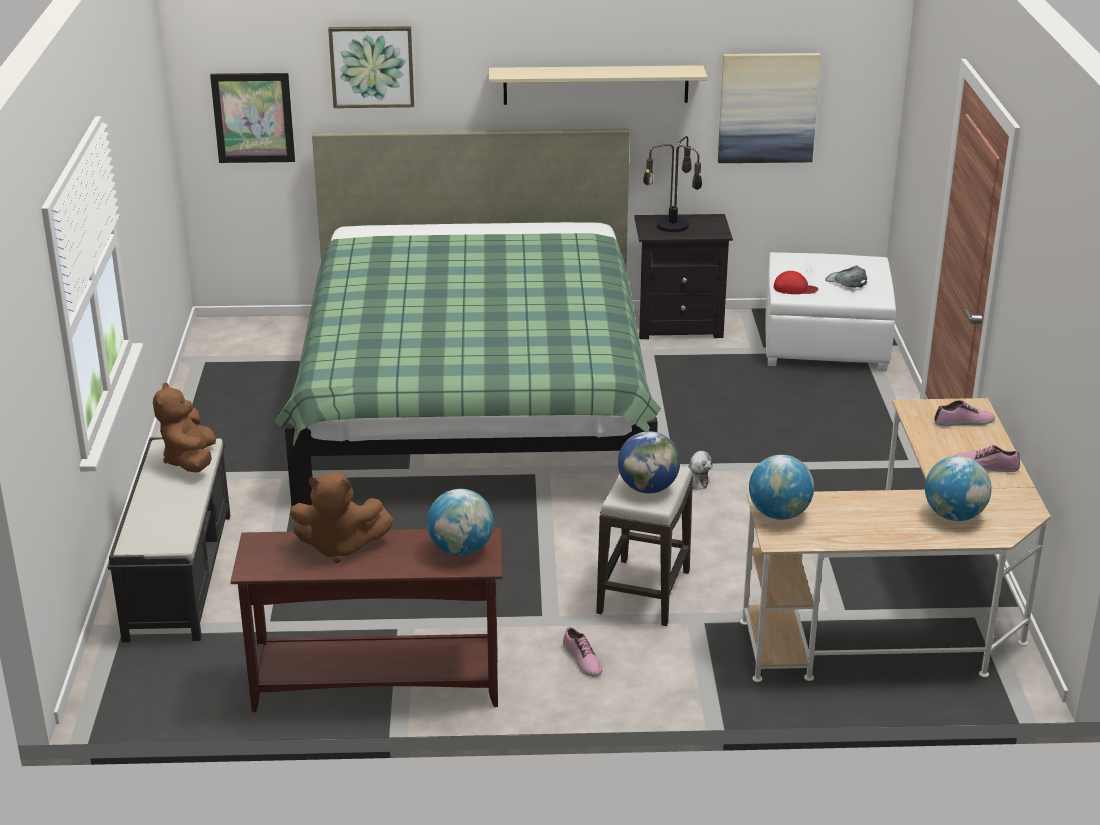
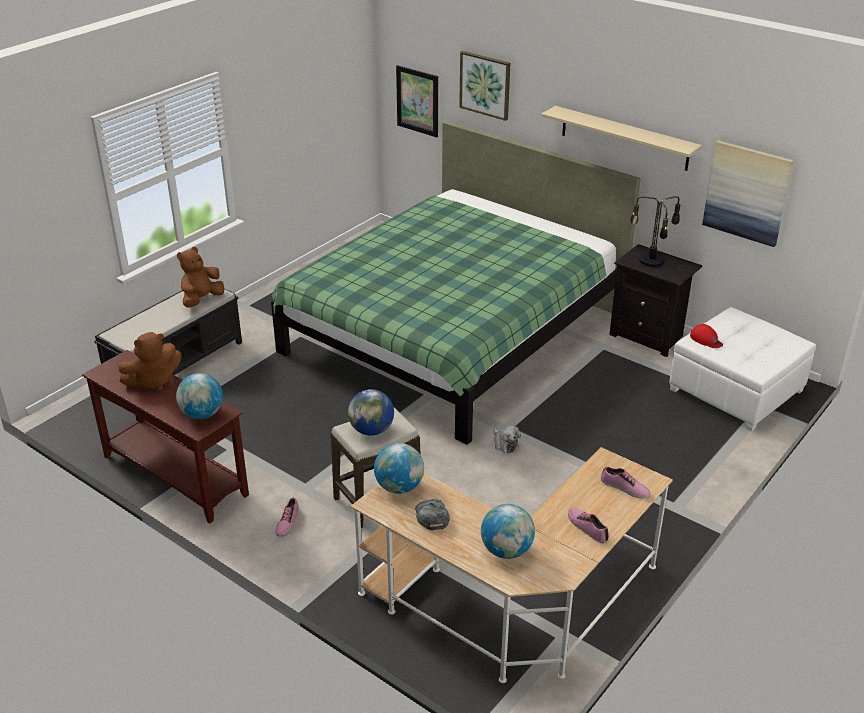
camera: 40 degrees right, 5 degrees up
(340, 547) = (153, 381): brown plush toy -> brown plush toy turned 75 degrees counterclockwise
(846, 281) = (752, 350): grey cap -> grey cap (432, 516)

